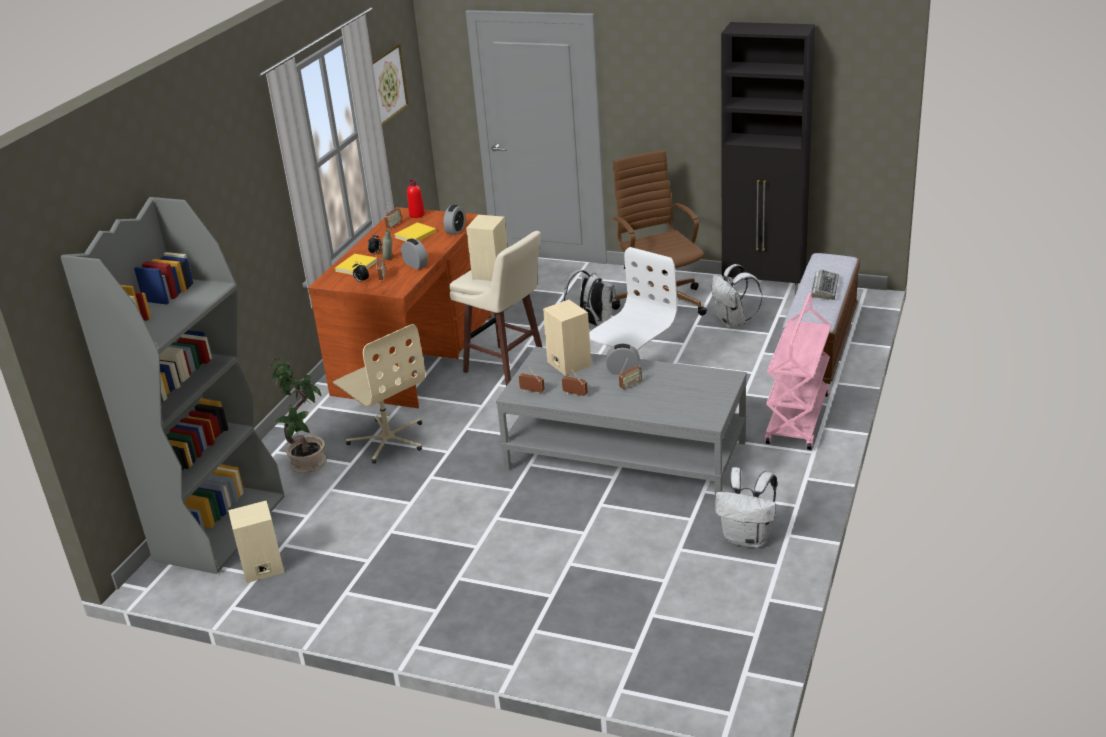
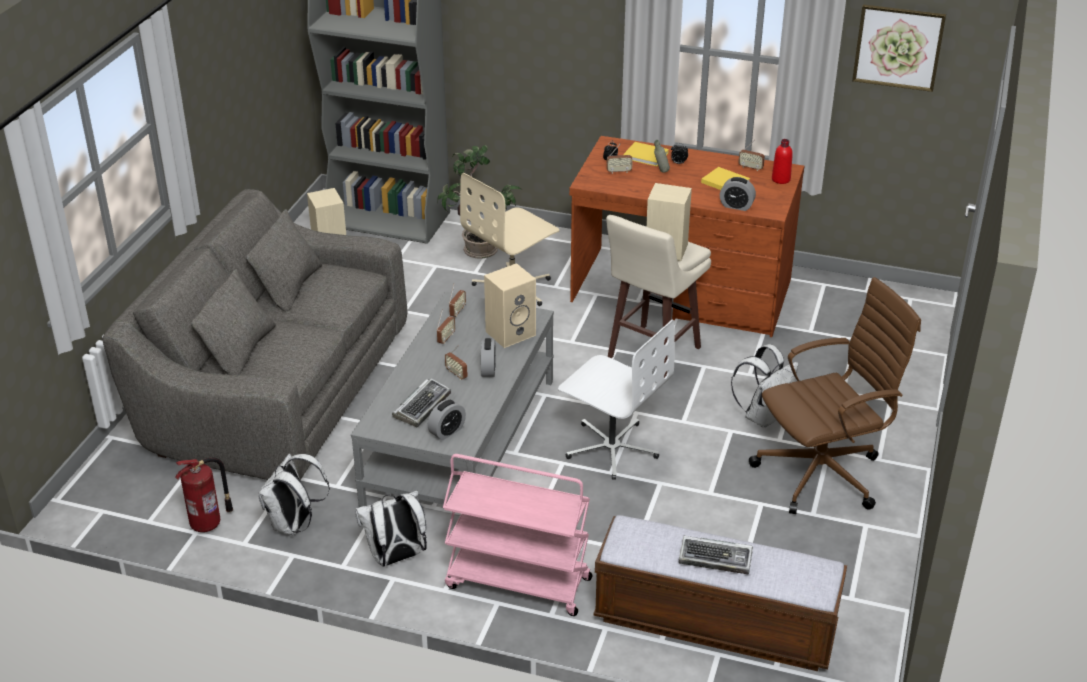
camera: 85 degrees right, 5 degrees up
(415, 265) = (646, 188): alarm clock -> alarm clock (447, 431)
(534, 576) = (275, 387): none -> grey sofa
(677, 399) = (422, 406): none -> keyboard
(733, 322) = (770, 540): white backpack -> white backpack (396, 558)
(753, 593) = (208, 523): none -> fire extinguisher
(764, 288) = (882, 579): black cabinet -> none

